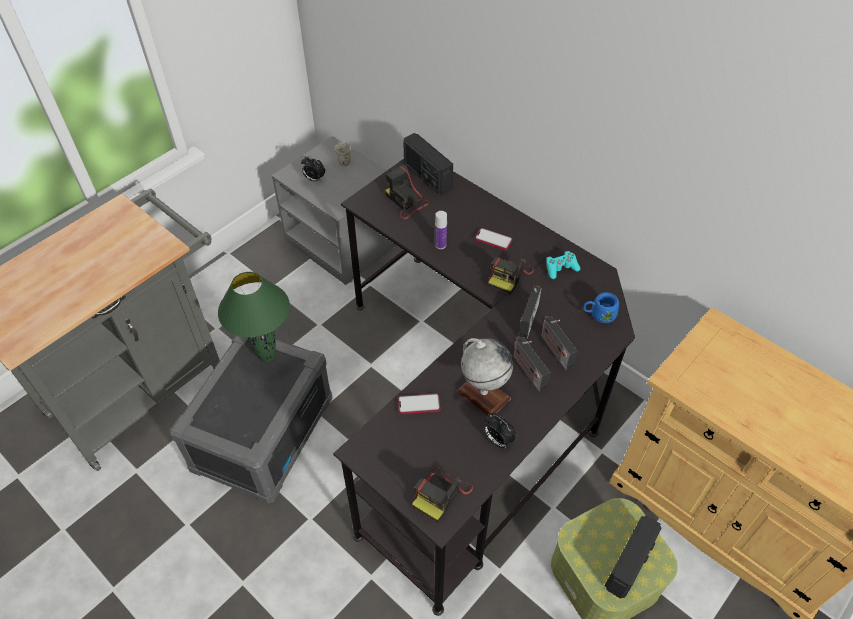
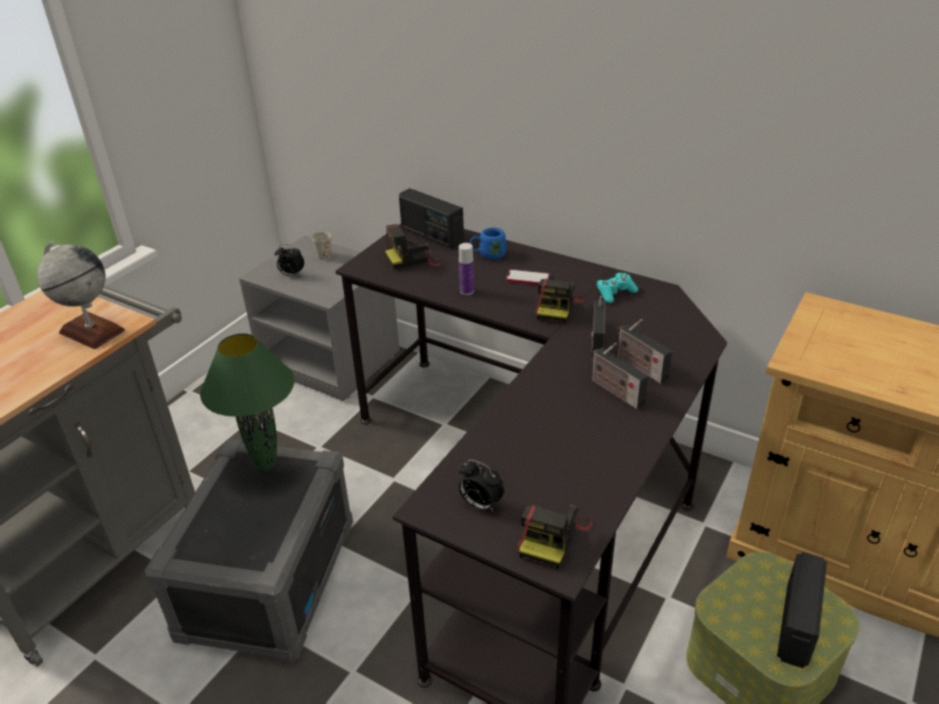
camera: 10 degrees left, 15 degrees down
(406, 202) = (414, 259): camera -> camera turned 60 degrees counterclockwise
(419, 404) = (491, 445): phone -> none
(483, 395) = (569, 423): globe -> globe (91, 331)
(497, 440) = (604, 466): alarm clock -> alarm clock (480, 504)
(598, 315) = (676, 327): blue mug -> blue mug (488, 255)

